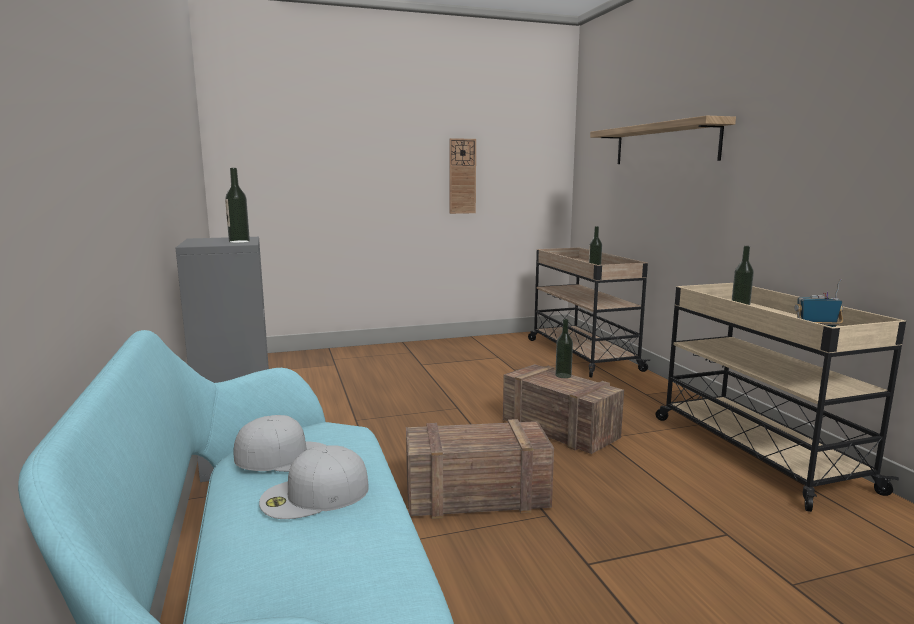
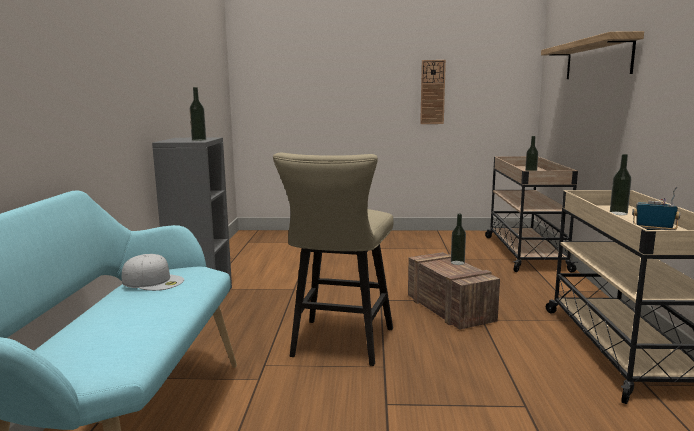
camera: 20 degrees right, 0 degrees up
(314, 495) = (144, 304): white cap -> none
(474, 497) = (339, 345): crate -> beige stool

